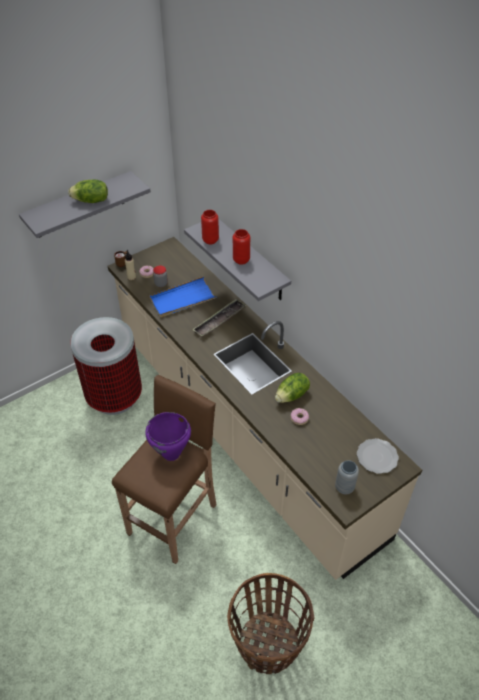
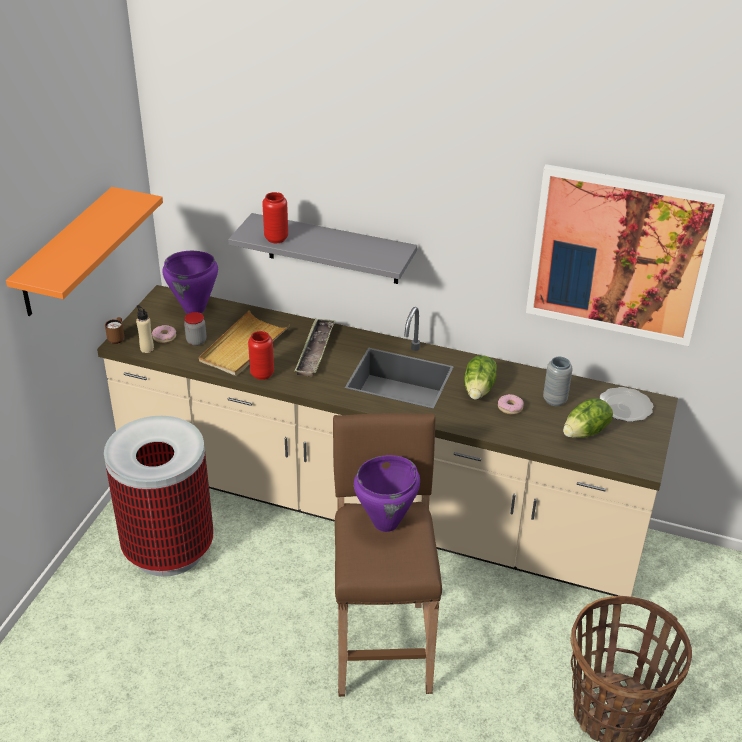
camera: 35 degrees left, 10 degrees down
(79, 205) = (66, 253): grey shelf -> orange shelf
(91, 201) = (98, 233): lettuce -> lettuce (586, 432)
(179, 262) = (195, 309): none -> purple cooking pot
(182, 299) = (243, 347): blue tray -> beige tray
(241, 260) = (337, 245): red vase -> red vase (262, 374)
(344, 487) = (623, 449): grey vase -> grey vase (554, 400)
(399, 352) = (619, 255): none -> picture

